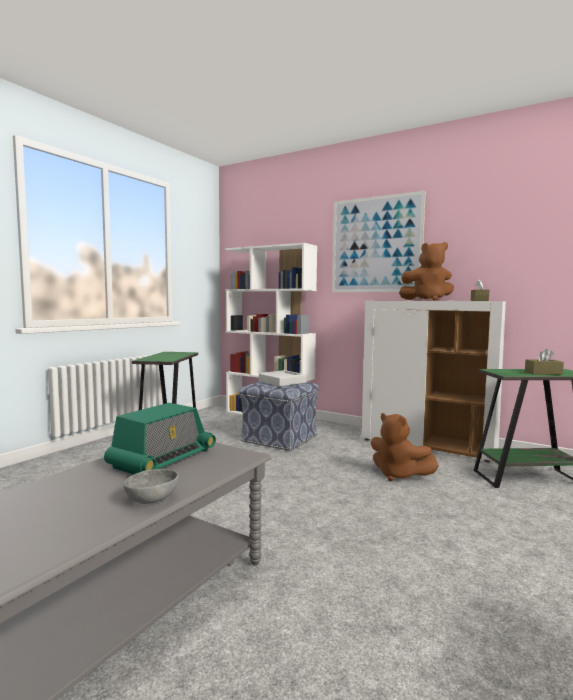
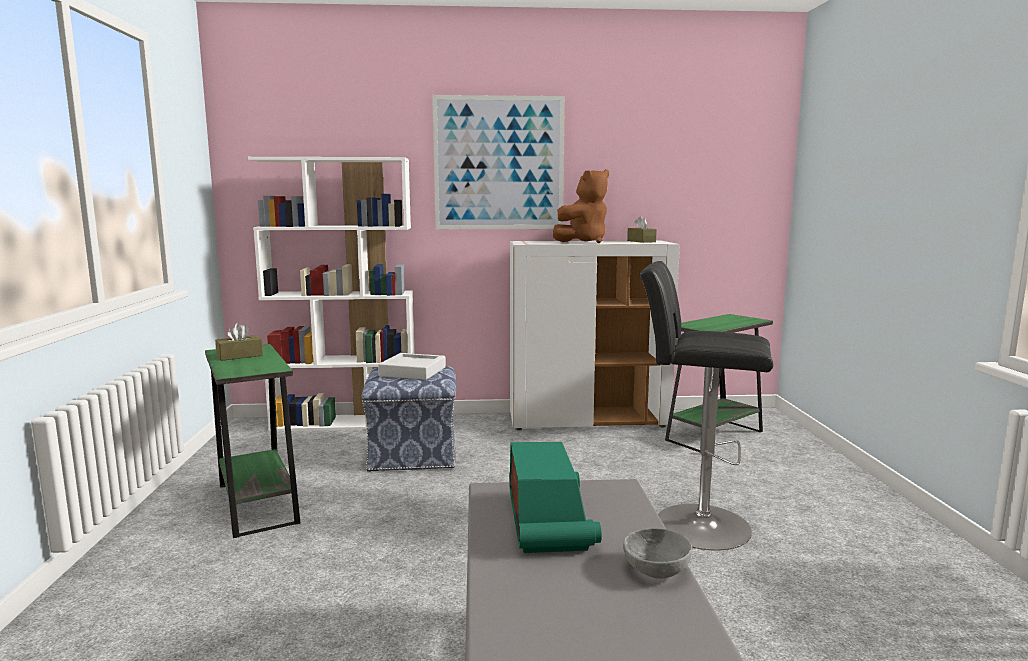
camera: 35 degrees left, 5 degrees up
(398, 475) = (609, 465): brown plush toy -> none
(405, 531) = (694, 525): none -> black stool
(543, 373) = (731, 323): brown tissue box -> brown tissue box (240, 356)

